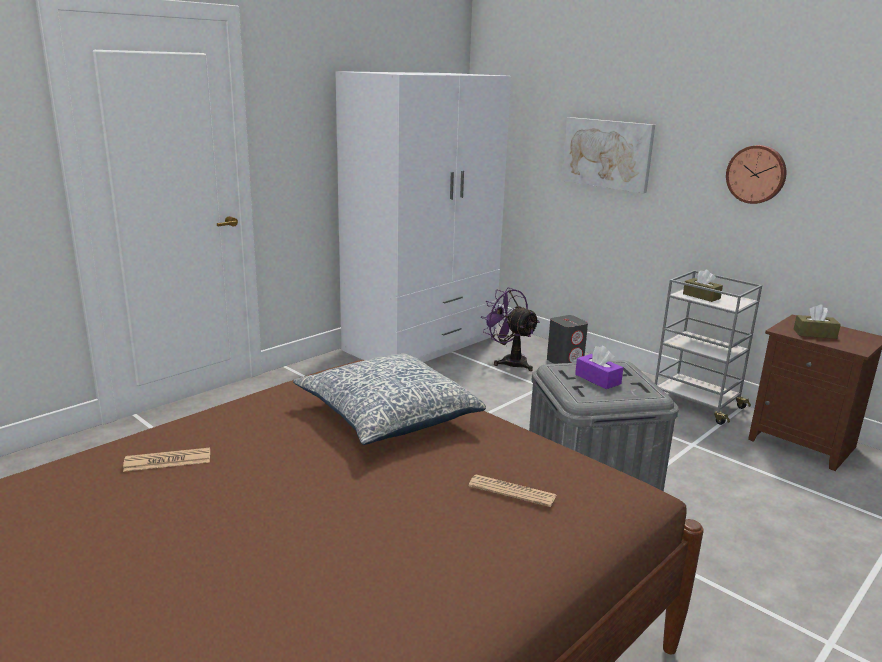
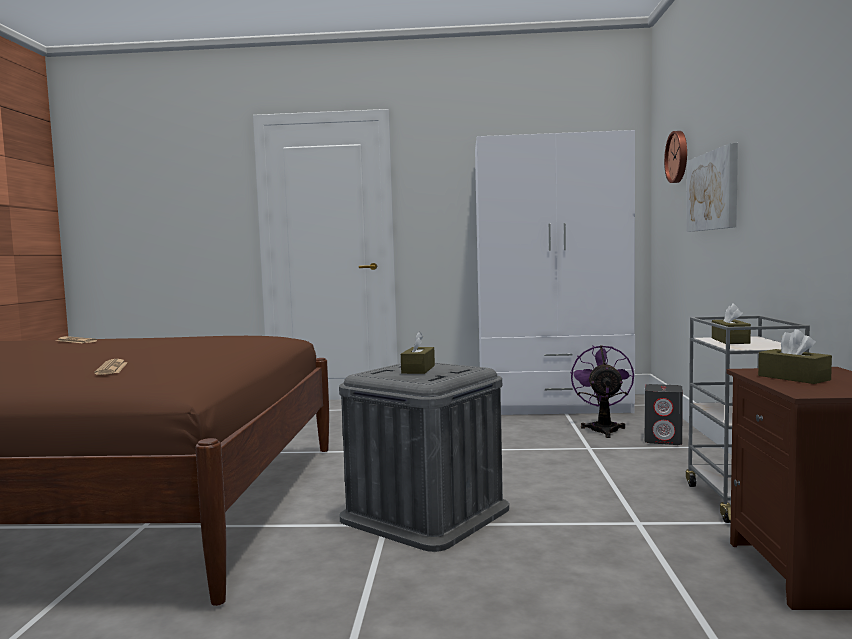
camera: 50 degrees right, 15 degrees down
(386, 416) = (196, 345): pillow -> none
(597, 379) = (418, 369): purple tissue box -> brown tissue box
(756, 174) = (806, 171): wall clock -> wall clock (678, 157)

